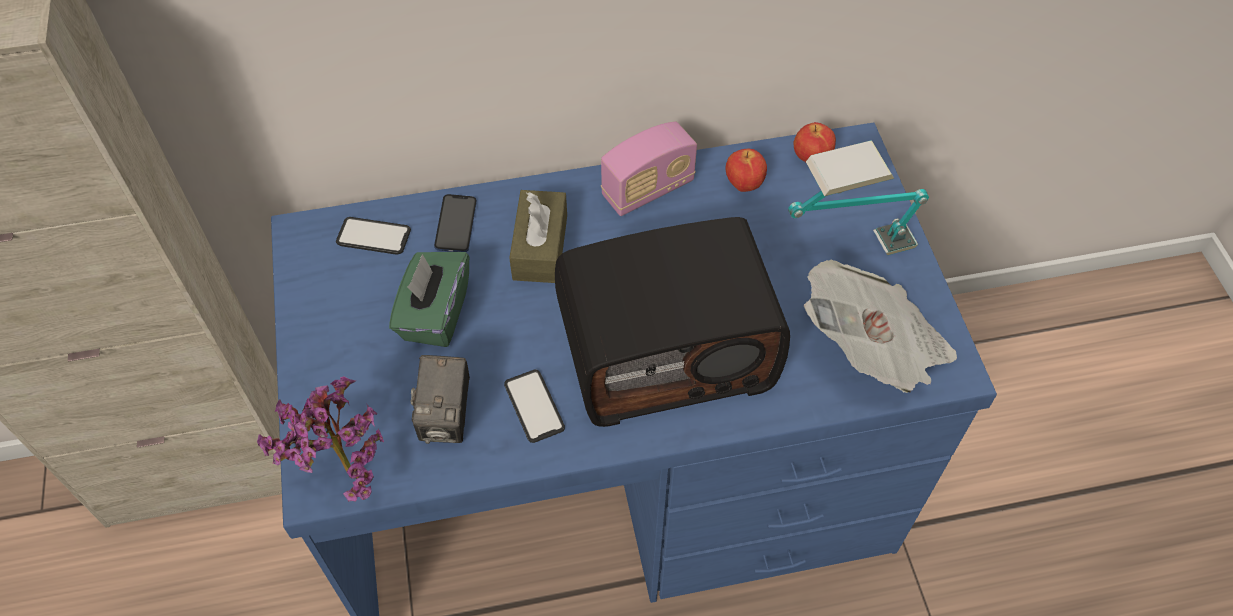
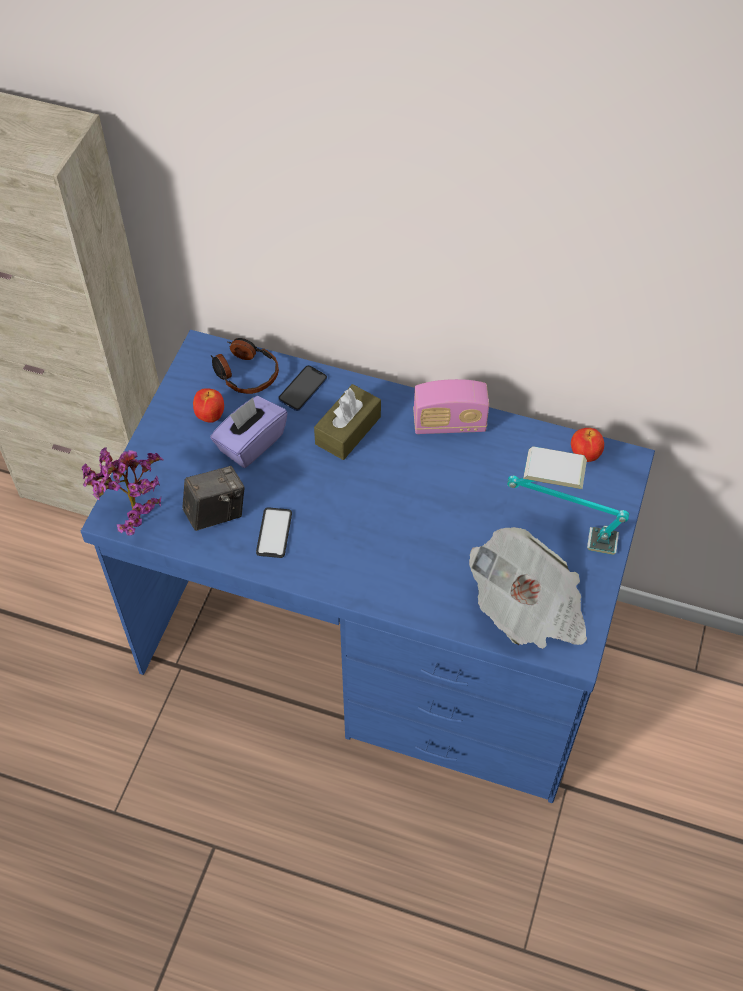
camera: 30 degrees right, 0 degrees up
(373, 236) = (245, 373): phone -> headphones
(434, 314) = (250, 443): green tissue box -> purple tissue box
(447, 417) = (216, 513): camera -> camera turned 150 degrees counterclockwise
(667, 350) = (384, 540): radio -> none
(743, 185) = (520, 451): apple -> apple (210, 416)

